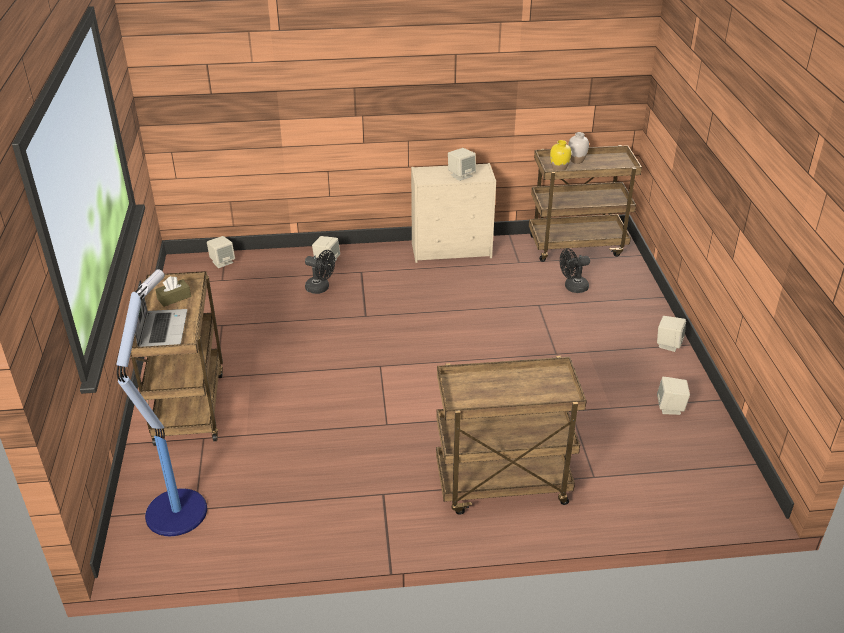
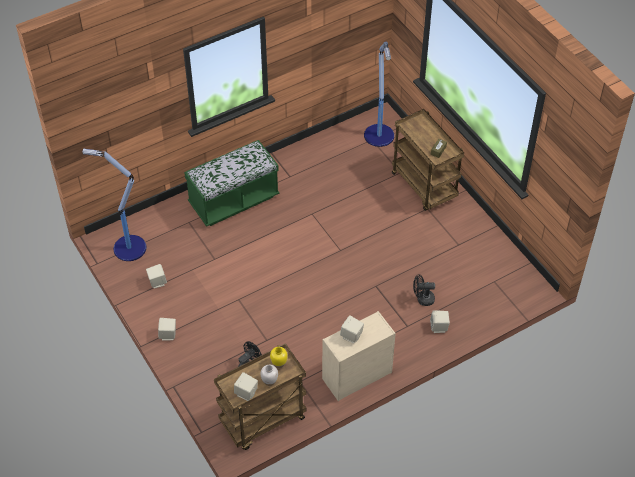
camera: 155 degrees right, 15 degrees up
(162, 329) = (424, 130): laptop -> none
(222, 262) = (510, 298): beige speaker -> beige speaker (246, 393)
(501, 486) = (234, 200): brown cart -> green bench
(710, 469) = (128, 248): none -> floor lamp

